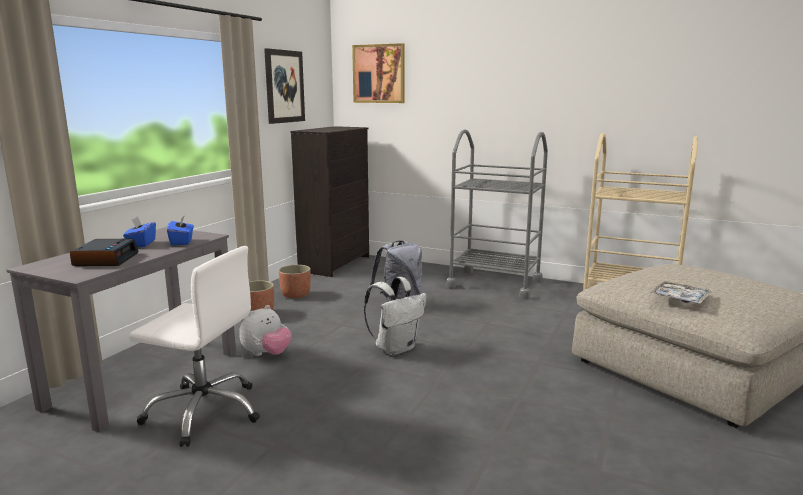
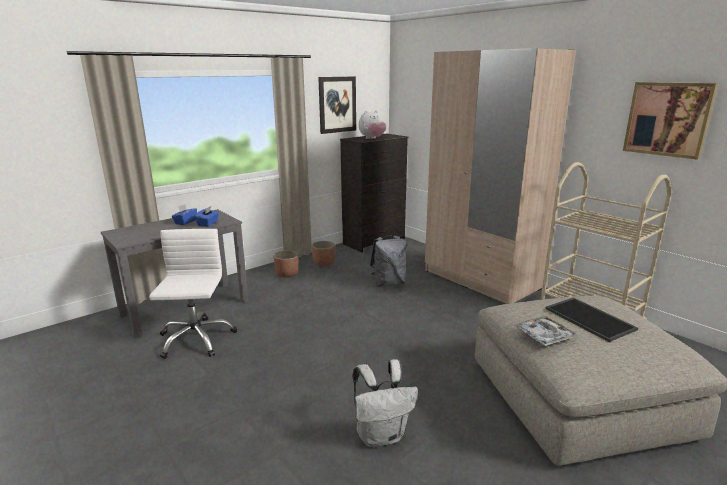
camera: 25 degrees right, 5 degrees up
(106, 259) = (152, 232): alarm clock -> none
(204, 411) = (196, 339): white office chair -> white office chair turned 135 degrees counterclockwise
(266, 354) = (265, 306): plush toy -> plush toy (372, 138)
(379, 74) = (419, 93): picture -> picture (667, 119)
(396, 348) = (350, 321): white backpack -> white backpack (381, 435)
(494, 284) = (481, 280): grey cart -> beige wardrobe
(696, 279) = (591, 319): none -> tray

